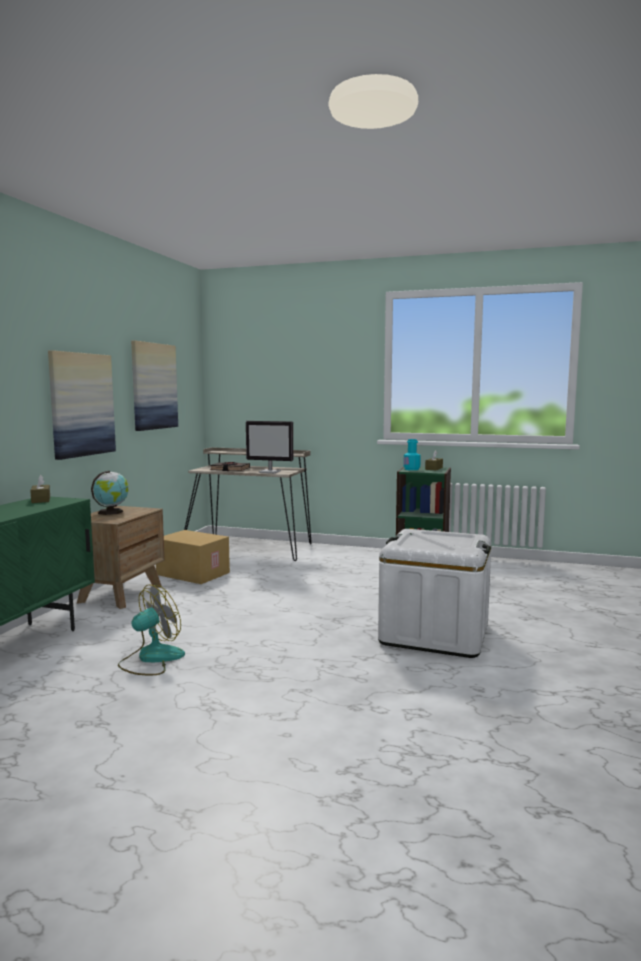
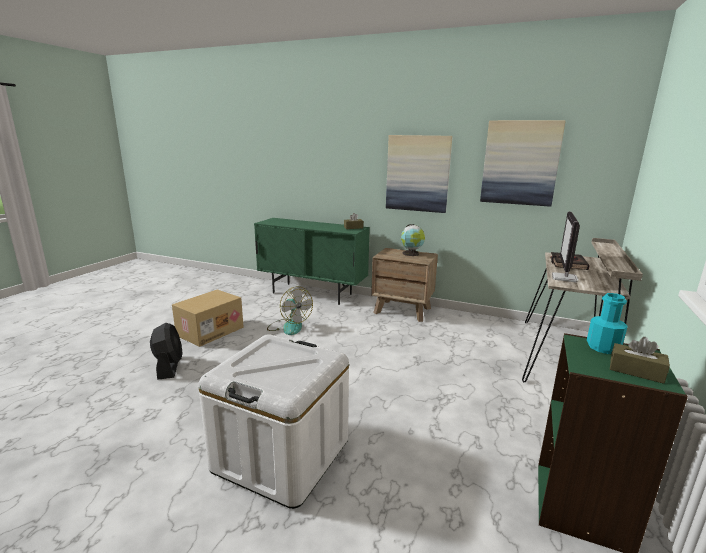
camera: 95 degrees right, 10 degrees up
(192, 574) = (456, 330): cardboard box -> cardboard box (210, 331)
(292, 734) = (169, 367): none -> black fan

